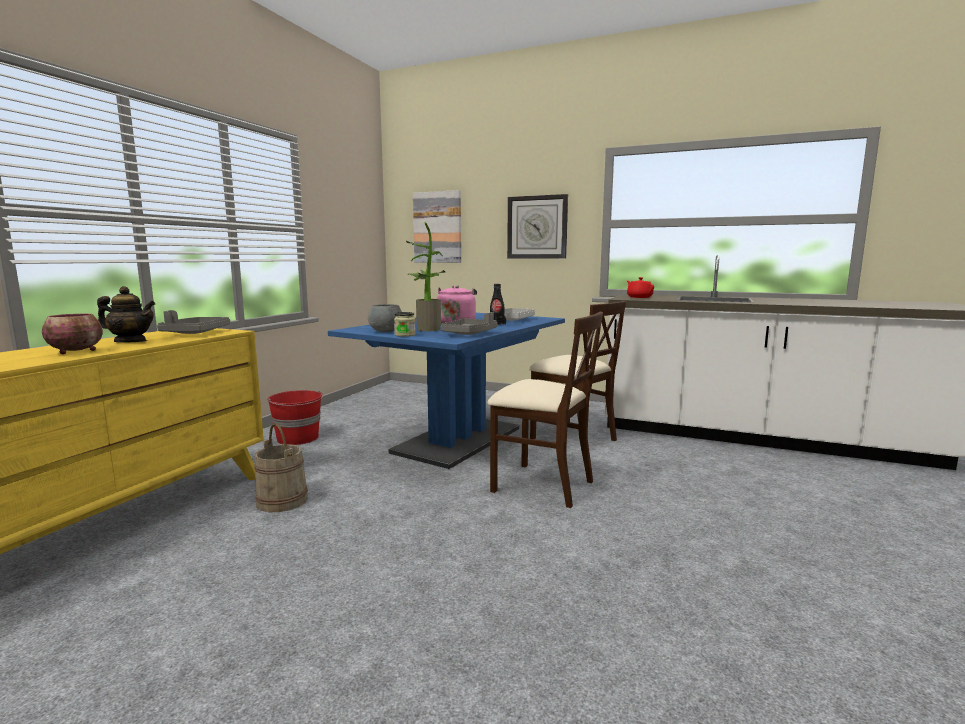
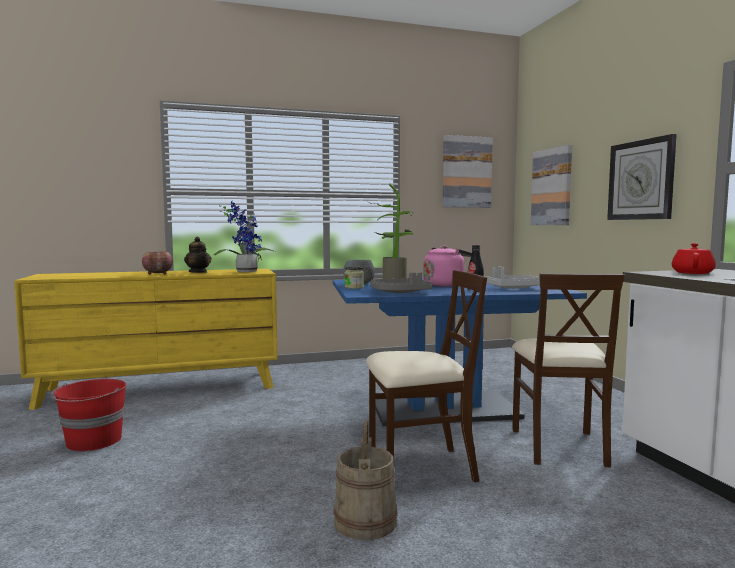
camera: 50 degrees right, 5 degrees down
(196, 333) = (245, 271): grey tray -> potted plant
(282, 500) = (252, 405): beige bucket -> beige bucket (366, 521)
(298, 438) = (343, 372): red bucket -> red bucket (93, 441)
(352, 206) = (466, 172): none -> picture
(541, 485) = (419, 468): beige chair -> beige chair turned 90 degrees counterclockwise

